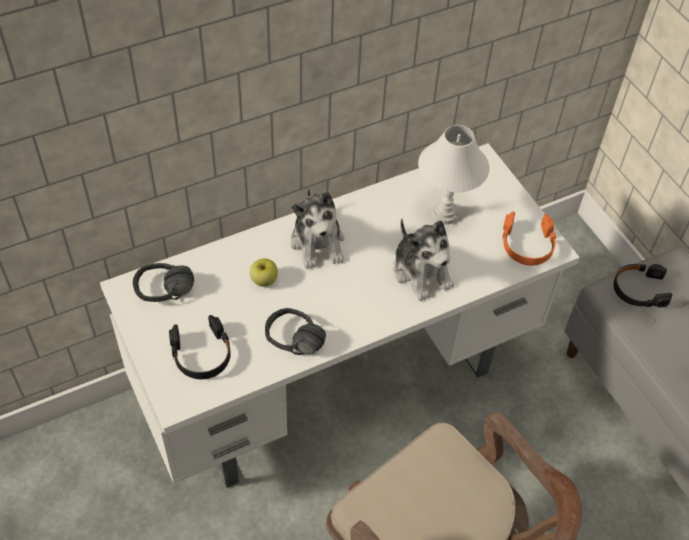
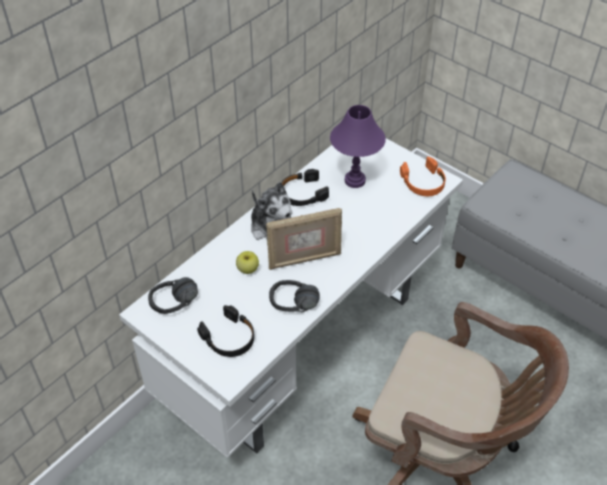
camera: 20 degrees left, 5 degrees down
(334, 290) = (304, 259): none -> picture frame
(421, 272) = (360, 225): plush toy -> none
(445, 213) = (354, 180): white table lamp -> purple table lamp
(639, 290) = (499, 196): black headphones -> black headphones (302, 193)

